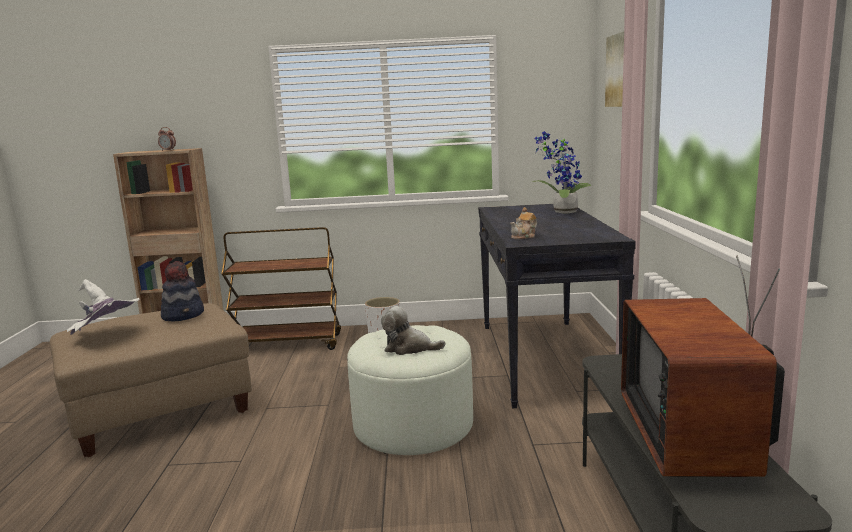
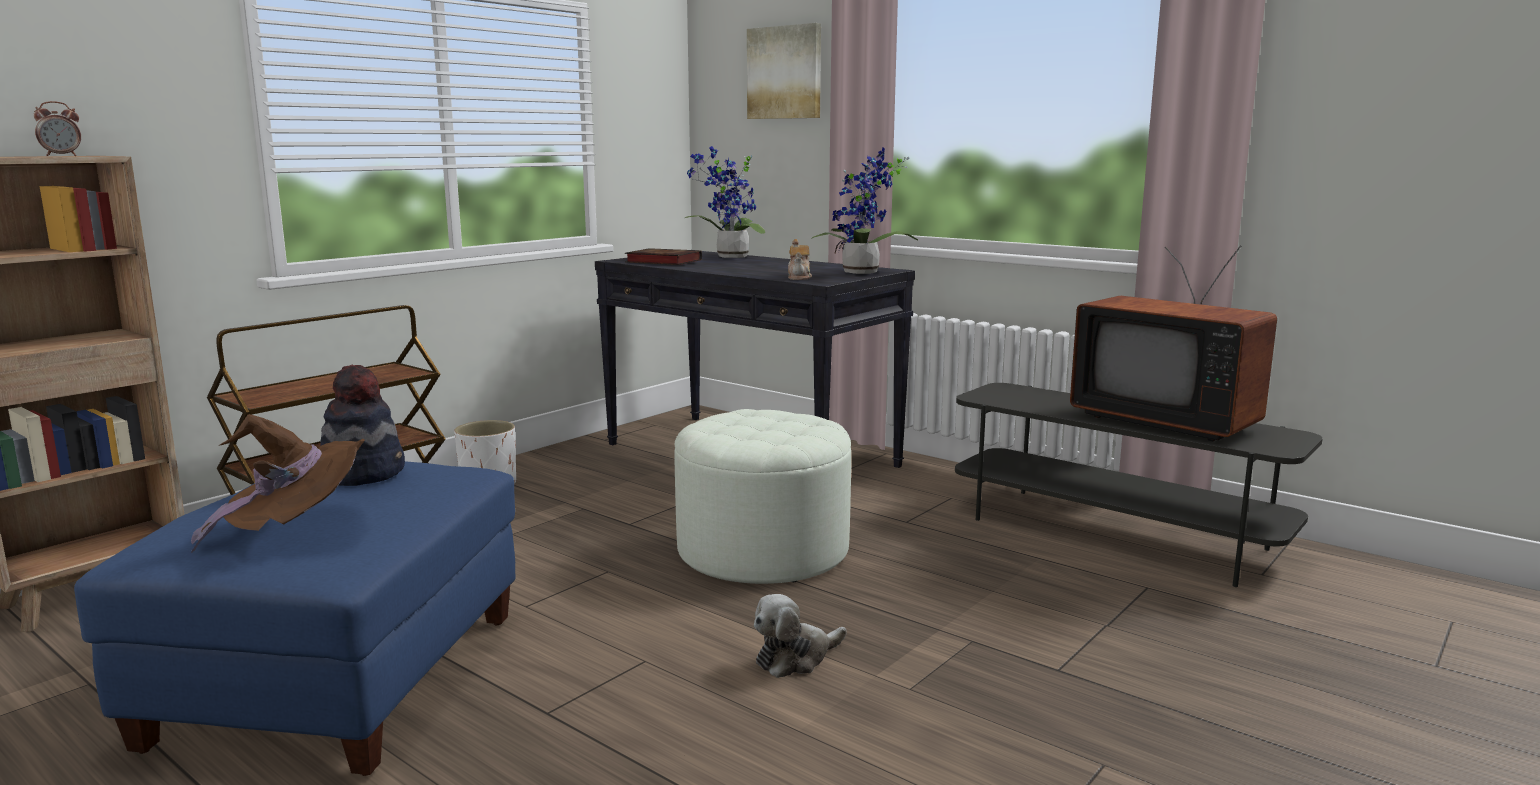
camera: 50 degrees left, 0 degrees up
(106, 336) = (297, 532): white hat -> brown hat
(161, 411) = (341, 679): beige ottoman -> blue ottoman
(409, 348) = (787, 431): plush toy -> plush toy (795, 658)
(507, 212) = (661, 262): none -> book
(582, 238) = (862, 273): none -> potted plant

